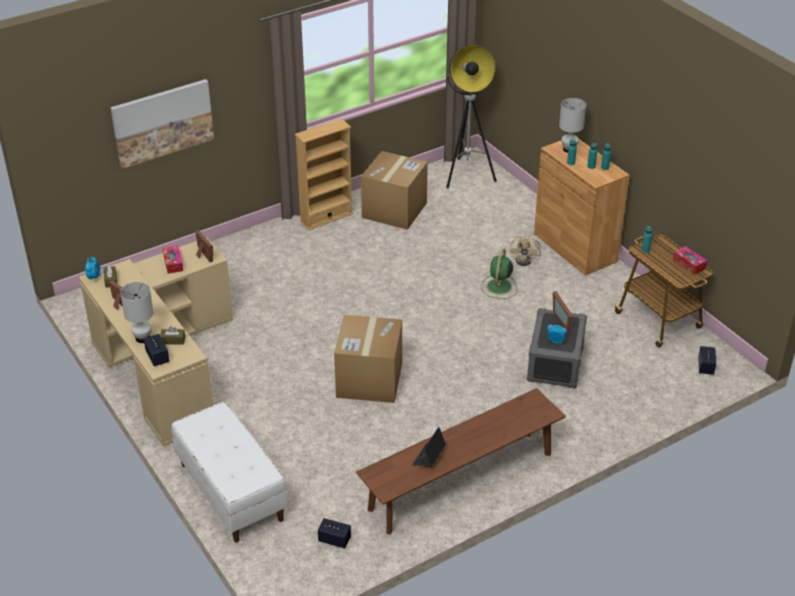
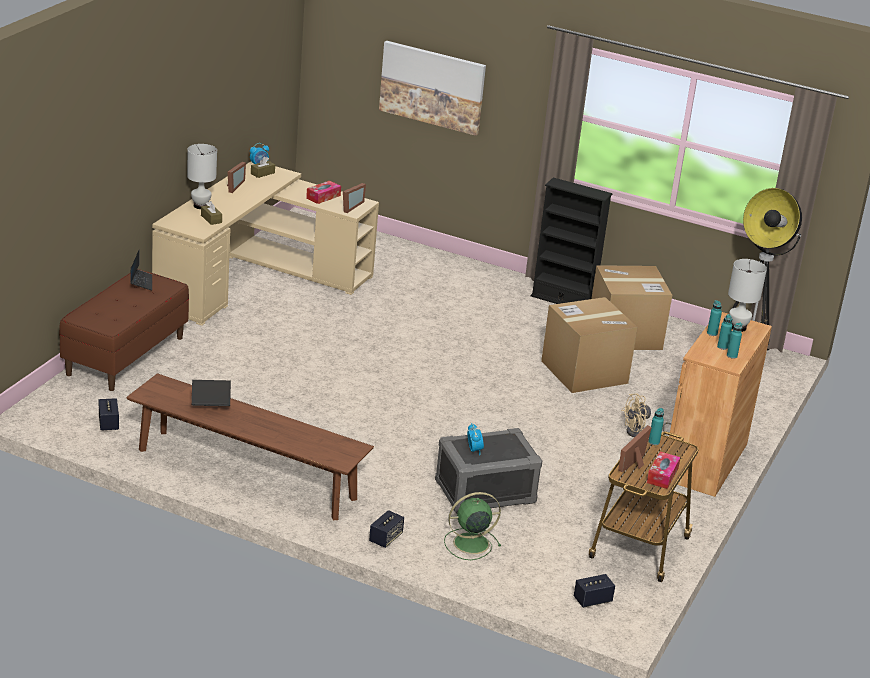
camera: 55 degrees right, 10 degrees down
(157, 357) = (182, 218): speaker -> speaker (385, 538)
(200, 428) = (141, 282): none -> laptop
(231, 492) = (125, 356): white bench -> brown bench
(326, 218) = (563, 300): beige bookcase -> black bookcase
(369, 380) = (342, 387): cardboard box -> cardboard box (584, 372)
(499, 287) = (572, 427): green fan -> green fan (469, 543)
(564, 319) = (517, 447): picture frame -> picture frame (636, 463)

